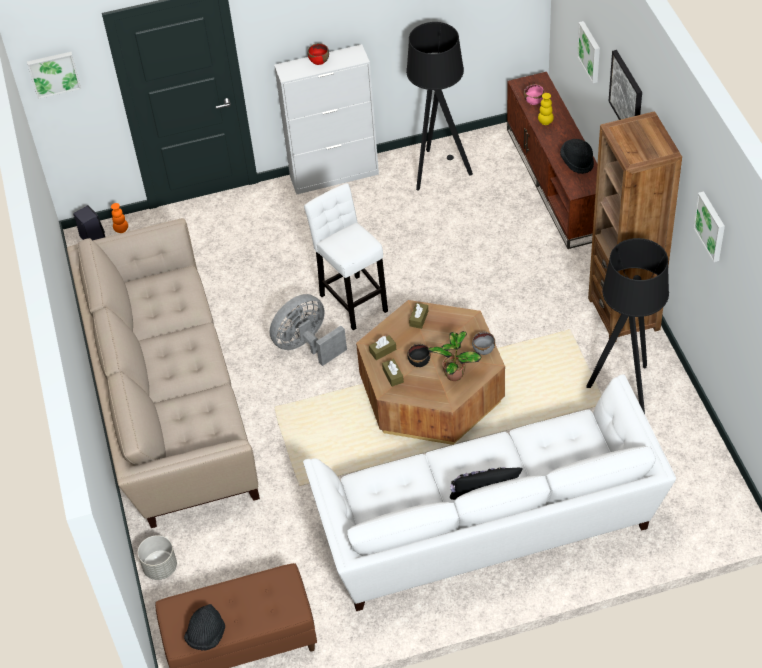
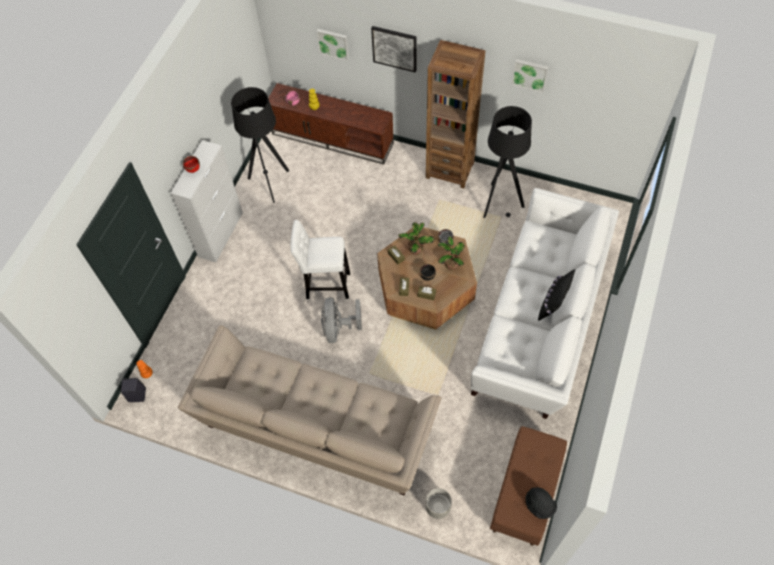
camera: 55 degrees left, 10 degrees up
(54, 73) = (68, 313): picture -> none
(446, 330) = (416, 249): none -> potted plant
(577, 161) = (357, 113): black hat -> none

